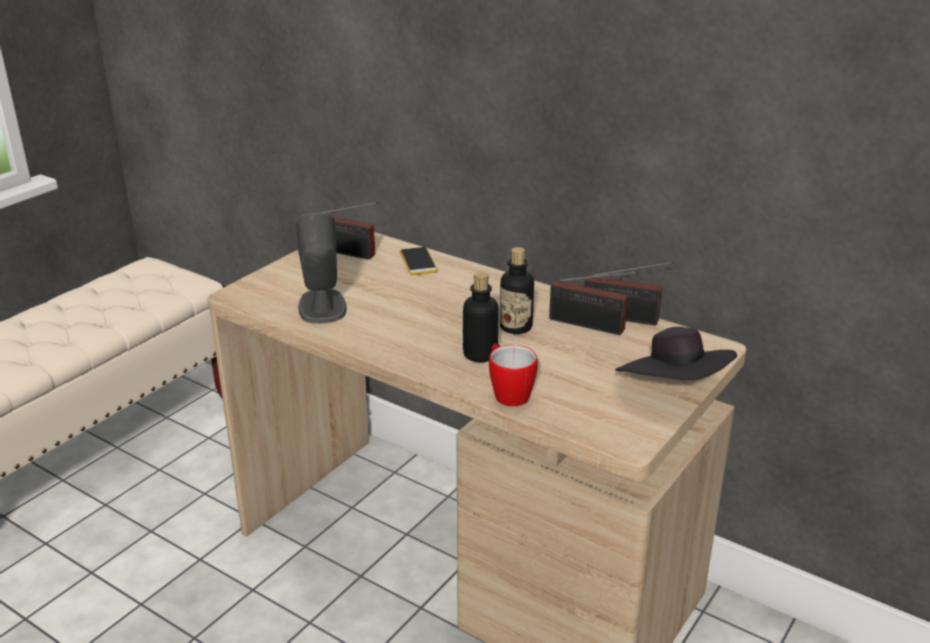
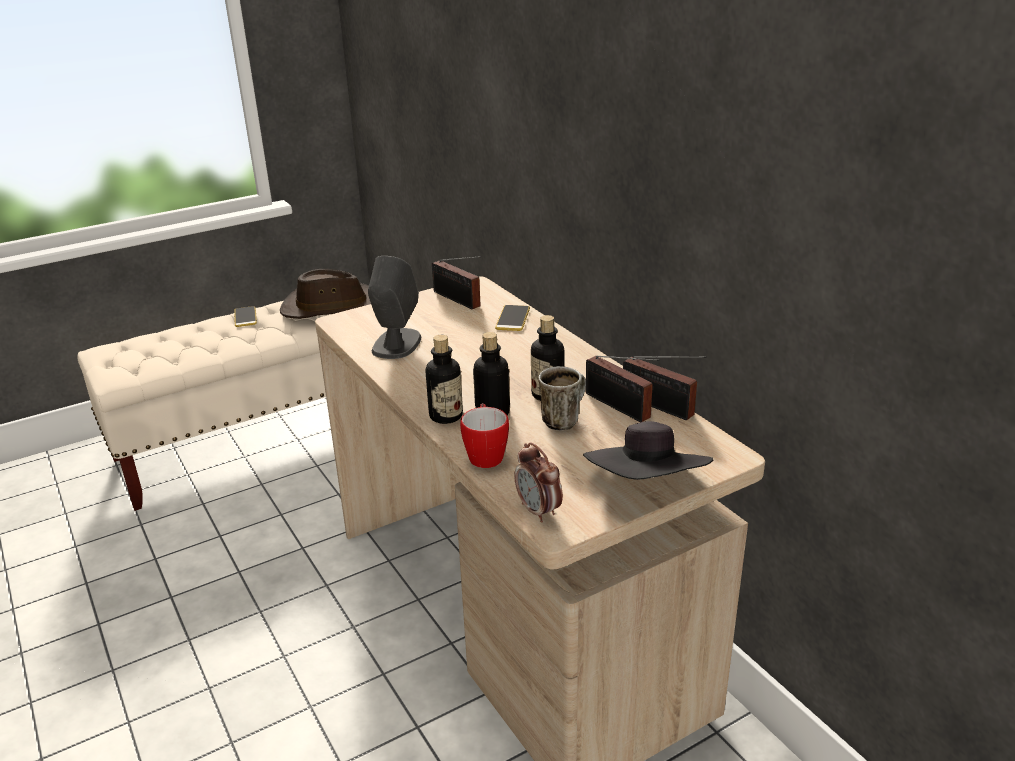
camera: 25 degrees right, 0 degrees up
(40, 316) = (245, 317): none -> phone
(139, 288) = (332, 307): none -> brown hat
(437, 366) = (446, 416): none -> bottle
(550, 346) = (563, 419): none -> mug
(601, 432) = (538, 511): none -> alarm clock

